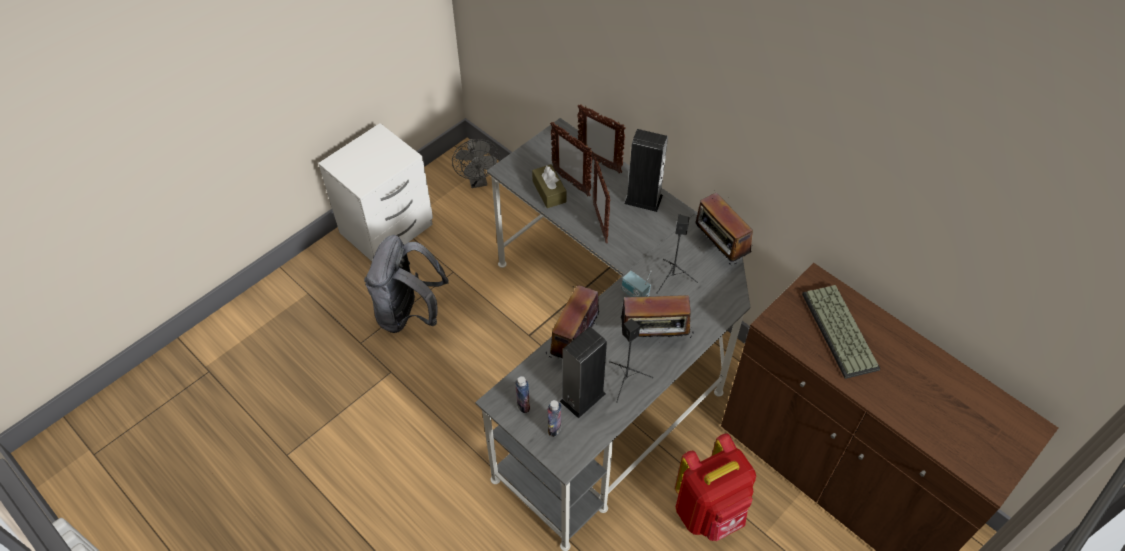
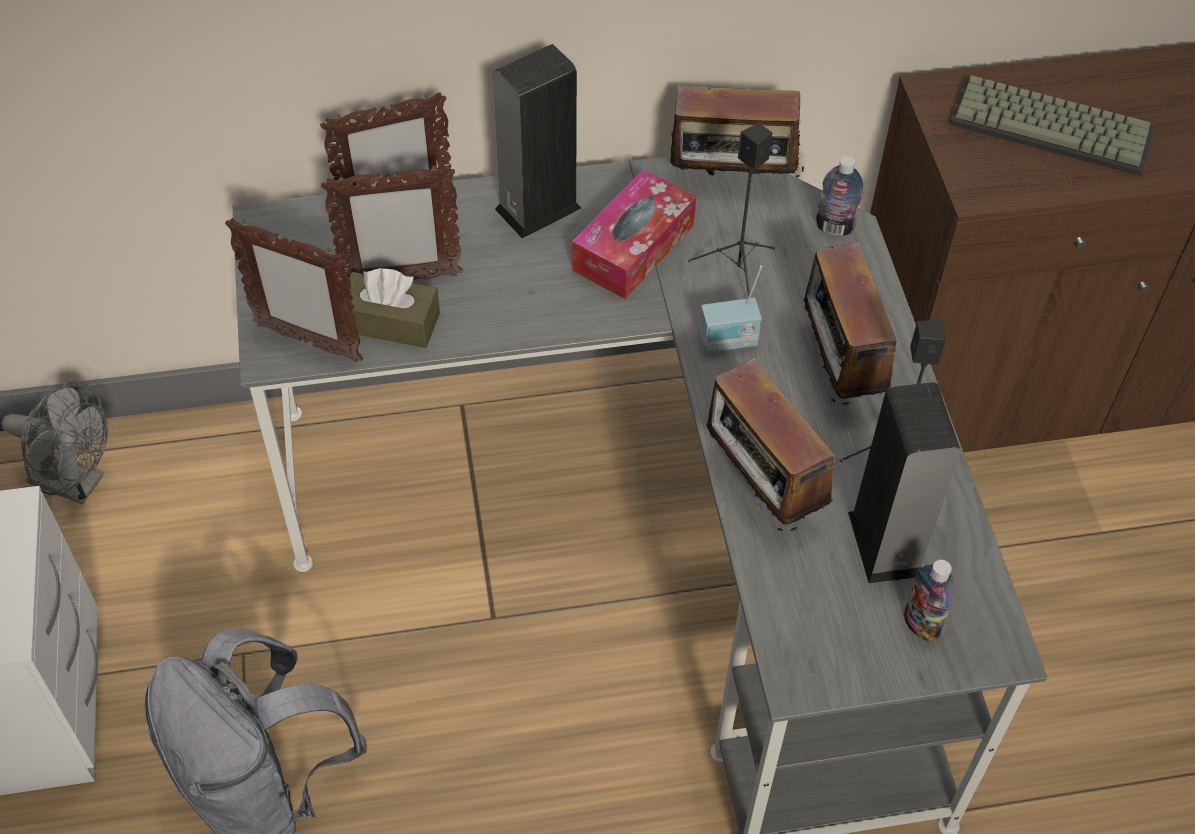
camera: 55 degrees left, 0 degrees up
(523, 405) = (836, 644): bottle -> bottle (834, 227)
(600, 223) = (532, 295): picture frame -> picture frame (307, 342)
(653, 238) = (633, 247): none -> tissue box
(654, 337) = (838, 370): radio -> radio turned 135 degrees clockwise
(709, 511) = (1021, 577): red backpack -> none

